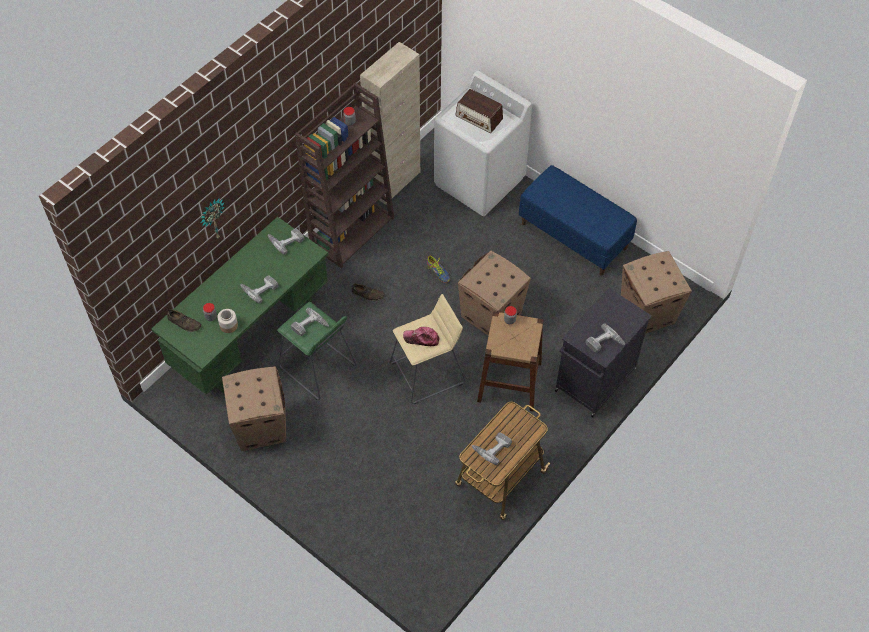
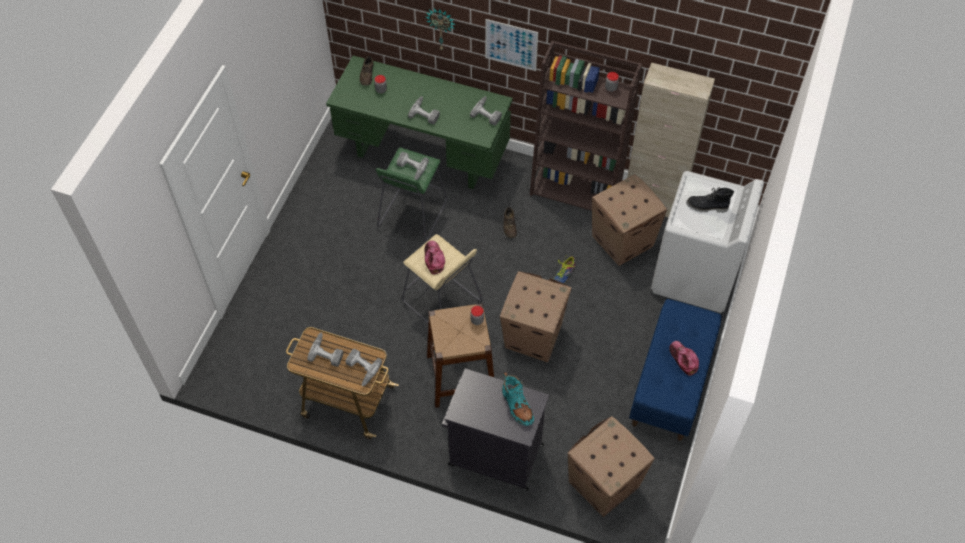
camera: 70 degrees right, 0 degrees up
(228, 325) = (377, 105): jar -> none
(260, 426) = (335, 194): cardboard box -> cardboard box (623, 240)
(265, 173) = (511, 45): none -> picture
(479, 118) = (706, 207): radio -> black boot
(582, 204) = (683, 359): none -> cap
(605, 343) = (474, 410): power drill -> power drill (361, 369)
(611, 312) = (517, 405): none -> turquoise boot

